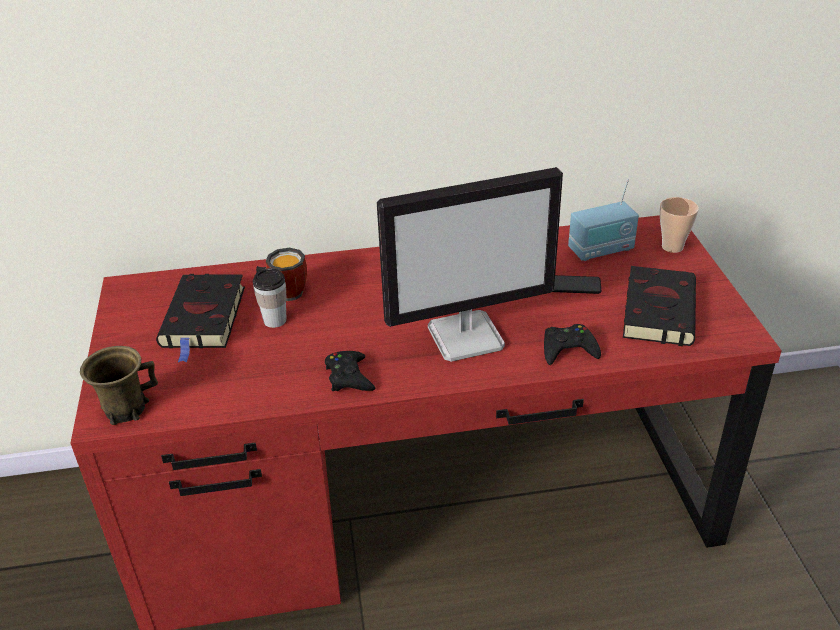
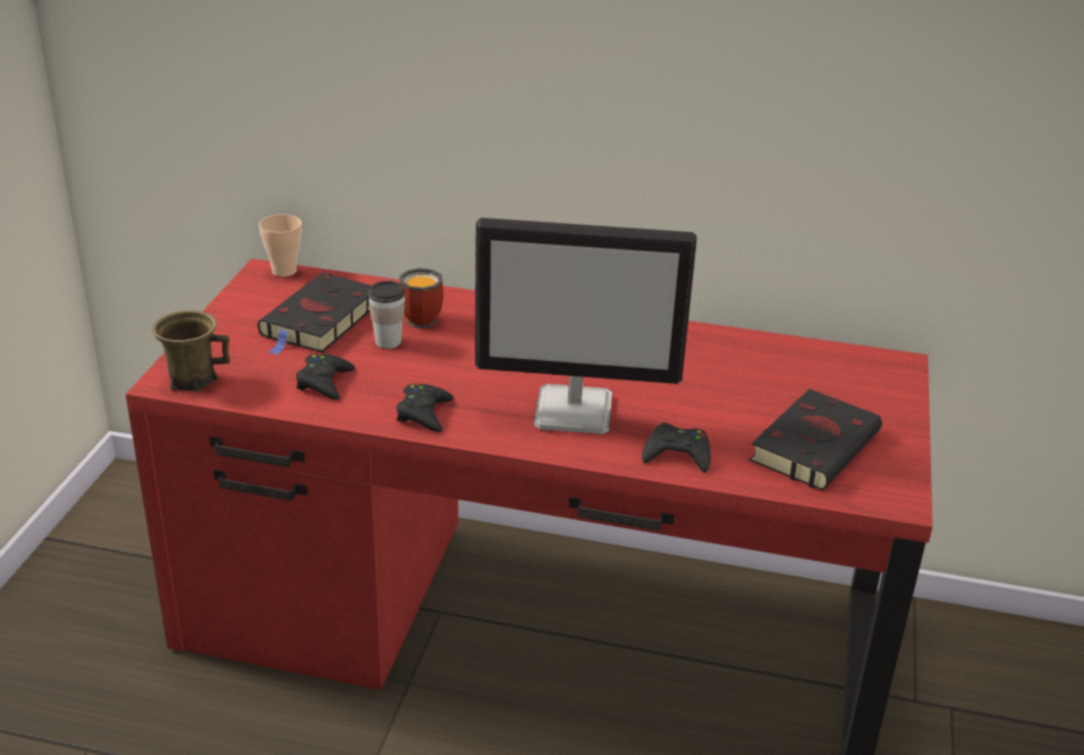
camera: 20 degrees right, 5 degrees down
(246, 374) = (324, 382): none -> black game controller
(572, 285) = (734, 395): phone -> none
(601, 250) = (797, 368): radio -> none
(672, 247) = (888, 387): cup -> cup (284, 271)

